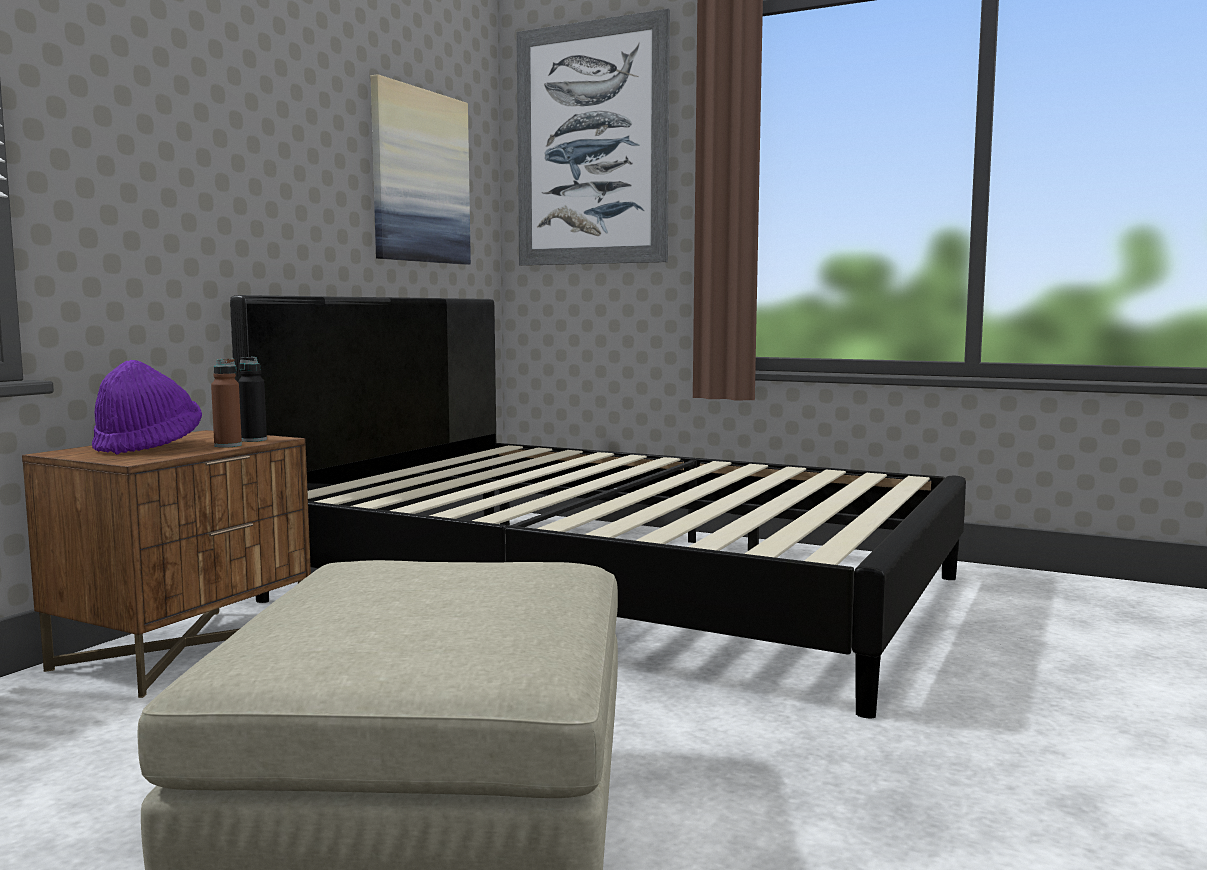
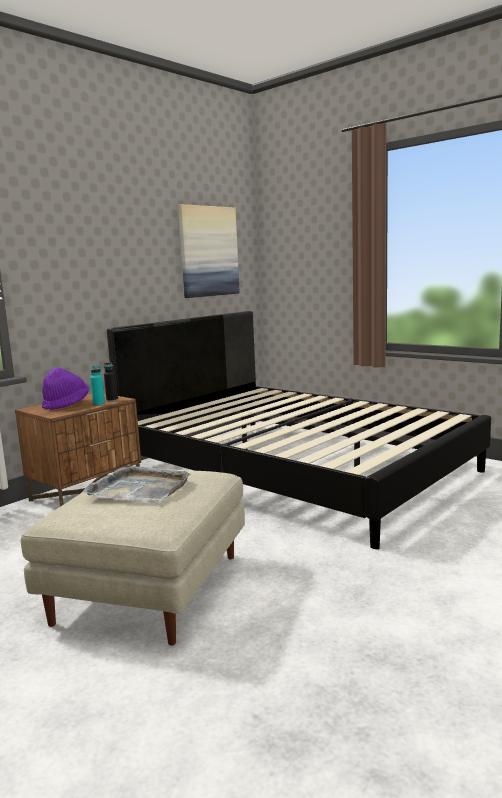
camera: 15 degrees right, 5 degrees up
(228, 445) = (99, 404): brown bottle -> turquoise bottle
(419, 594) = (139, 488): none -> grey tray
(591, 144) = (302, 224): picture -> none

